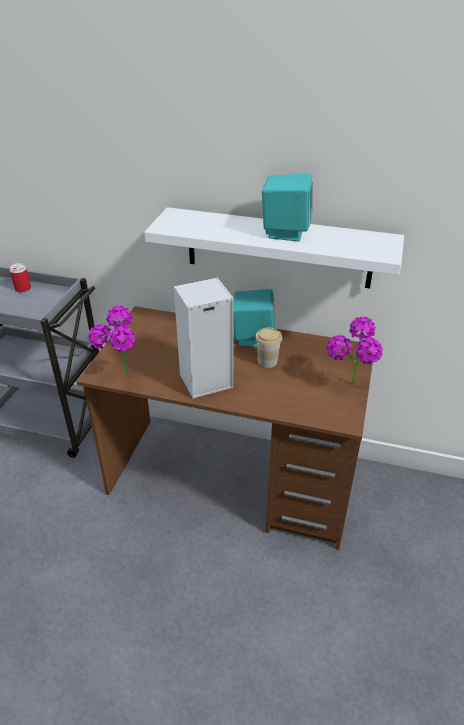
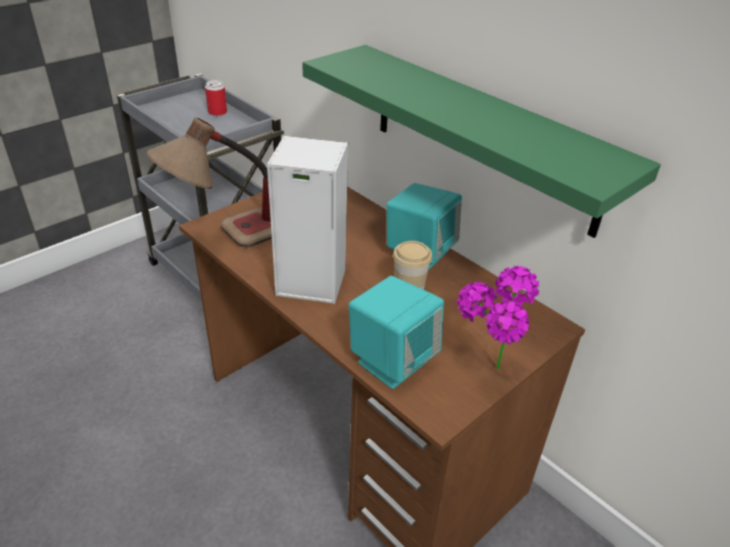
camera: 30 degrees right, 0 degrees up
(121, 378) = (225, 240): potted plant -> table lamp
(278, 248) = (482, 137): white shelf -> green shelf
(285, 232) = (476, 109): turquoise speaker -> turquoise speaker (392, 361)

